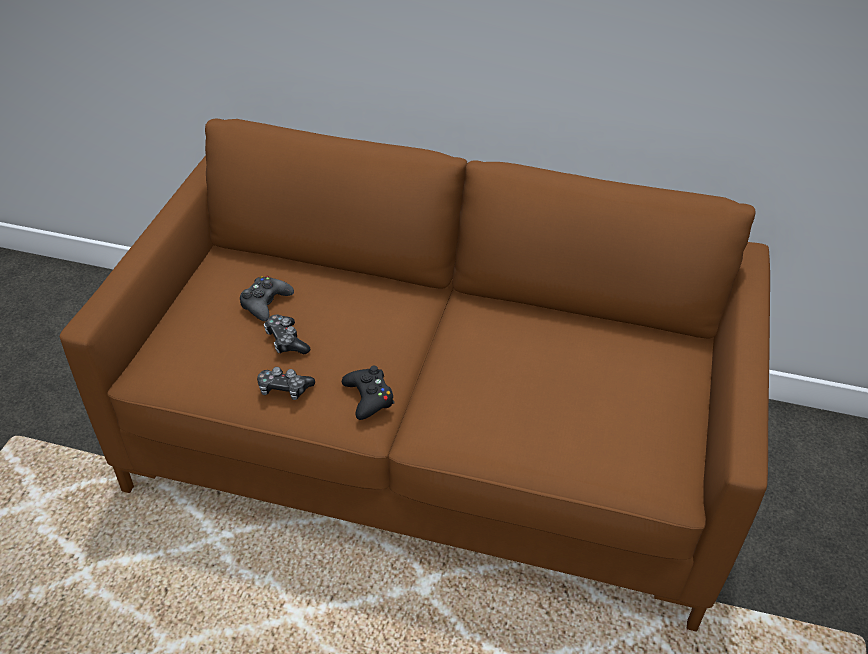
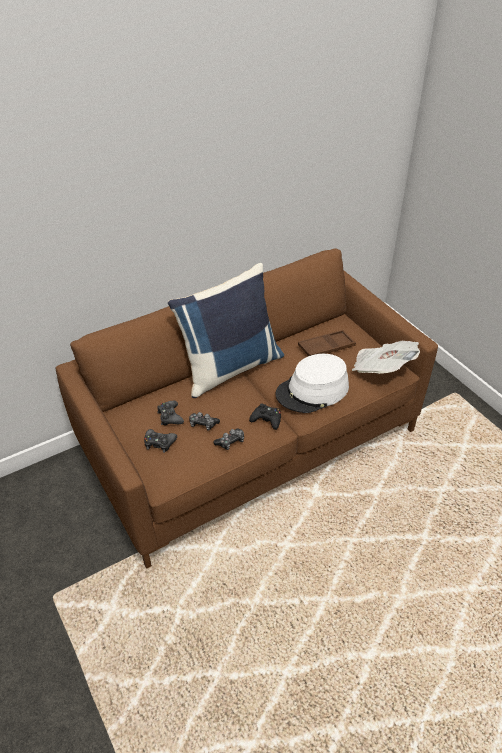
camera: 45 degrees left, 0 degrees up
(209, 325) = (159, 443): none -> black game controller
(424, 296) = (230, 367): none -> blue pillow
(486, 409) = (312, 391): none -> white hat
(600, 364) = (326, 347): none -> brown tray
(643, 460) = (381, 369): none -> newspaper

